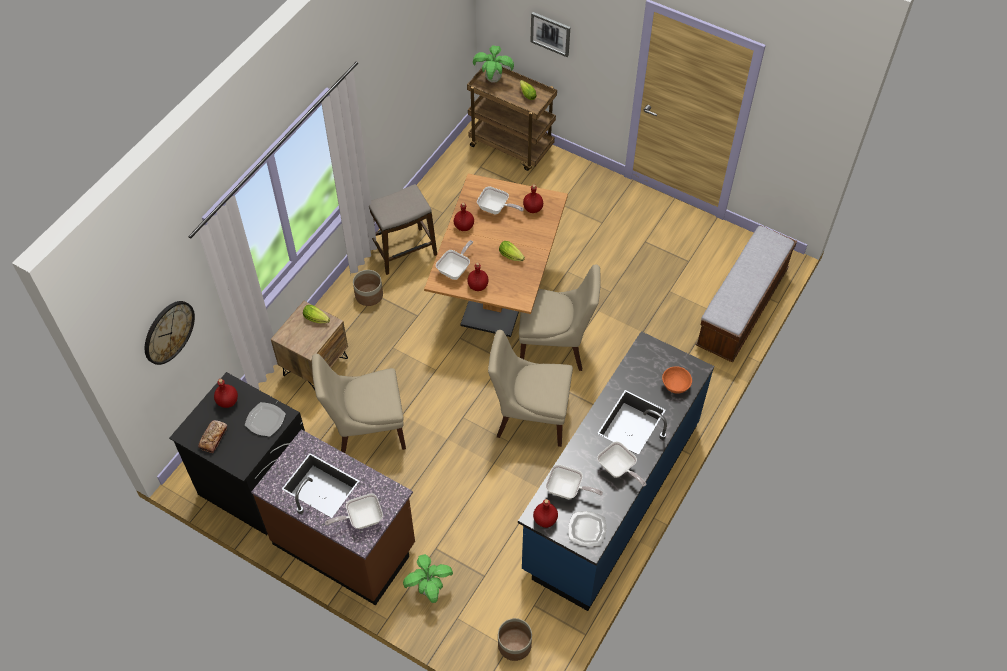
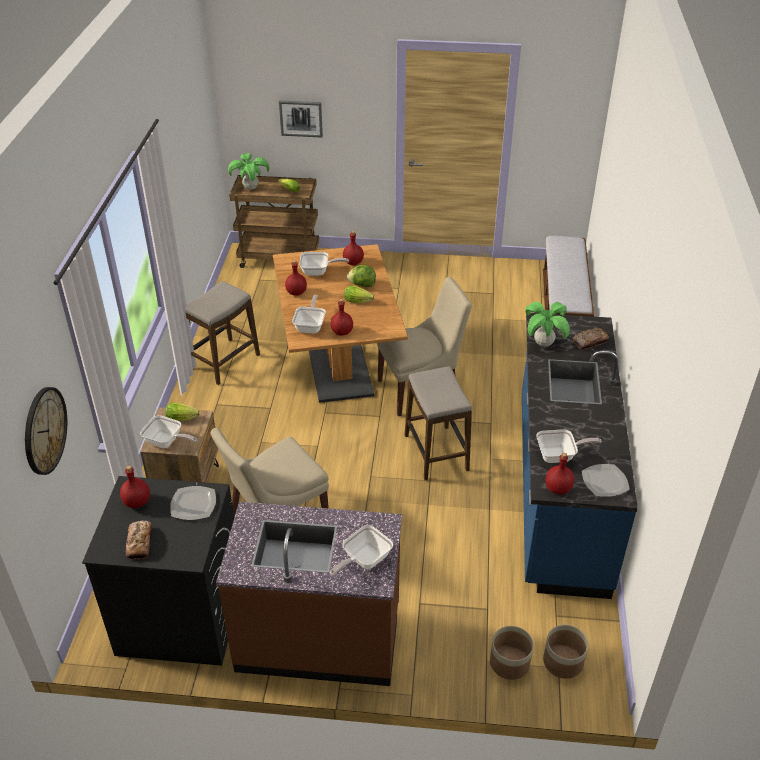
camera: 25 degrees left, 15 degrees down
(369, 295) = (209, 407): planter -> planter (509, 663)
(429, 589) = (438, 645): potted plant -> potted plant (543, 344)
(525, 238) = (362, 285): none -> lettuce
(529, 416) = (436, 453): beige chair -> stool
(618, 469) = (593, 422): frying pan -> frying pan (167, 442)
(675, 385) = (590, 341): orange bowl -> bread

